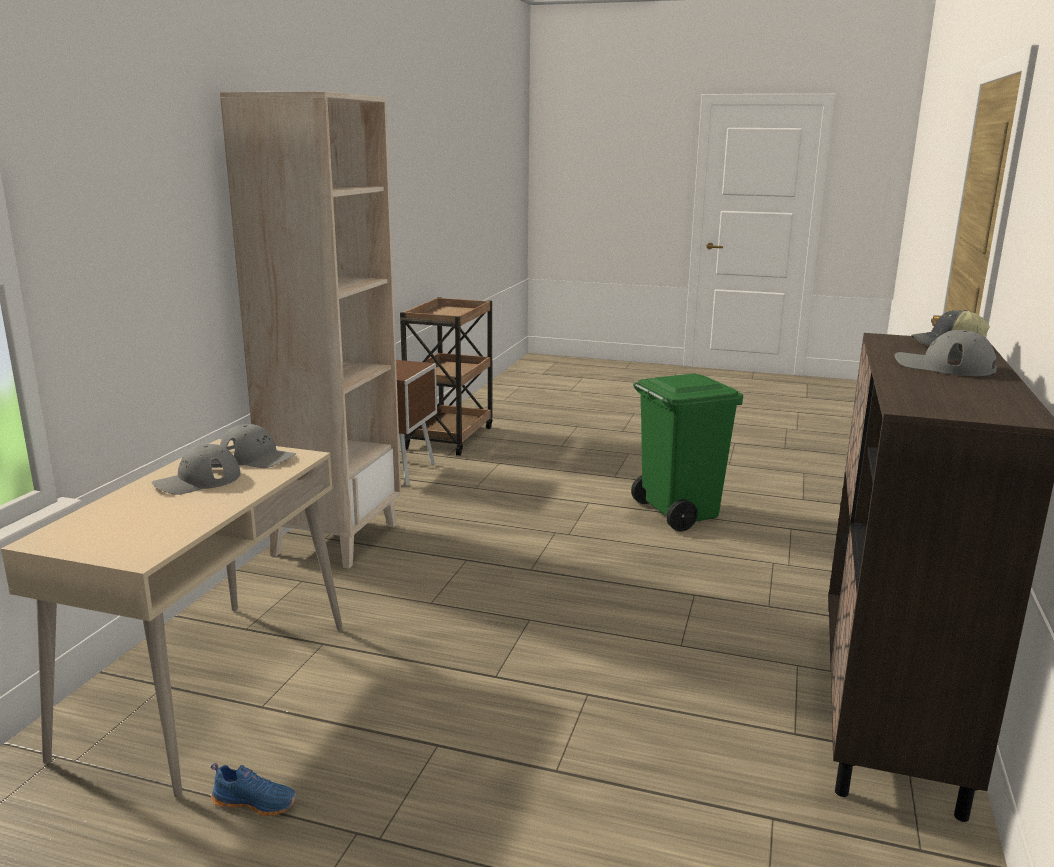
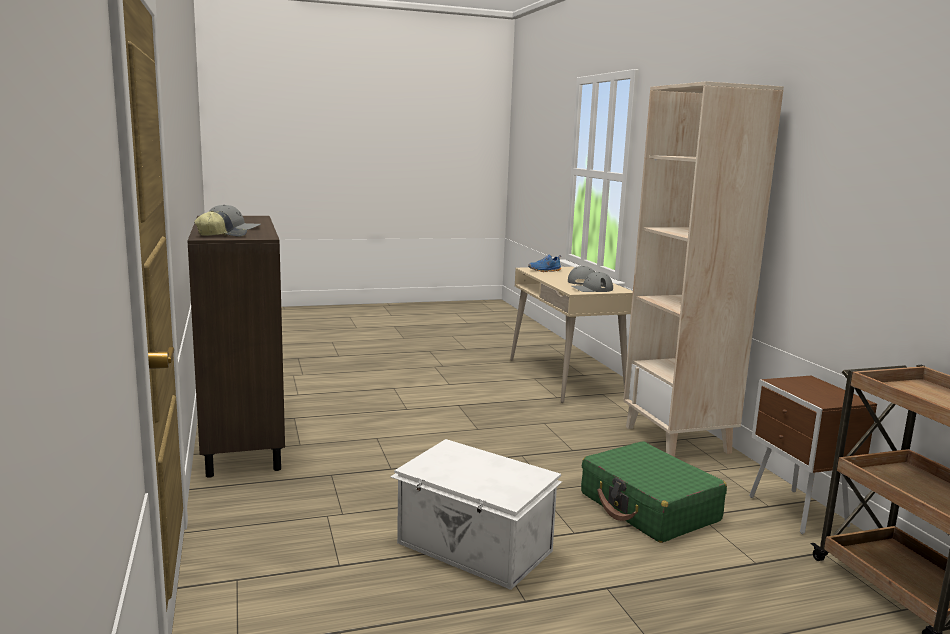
camera: 145 degrees right, 5 degrees down
(256, 802) = (485, 364): blue shoe -> blue shoe (545, 271)
(500, 500) = (649, 507): none -> green suitcase
(677, 513) = (474, 548): green trash can -> white storage box

